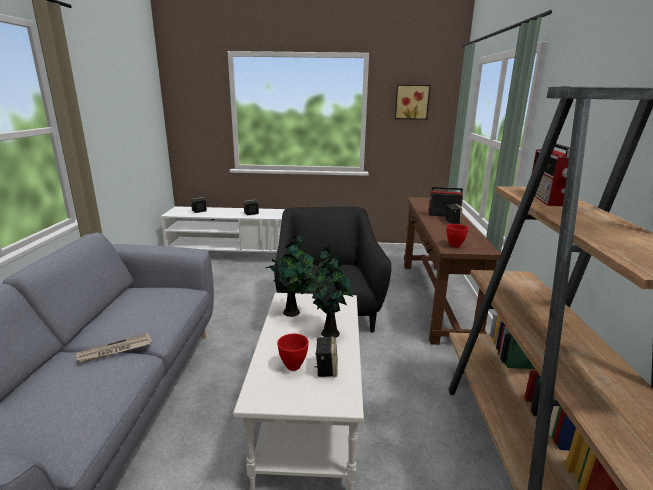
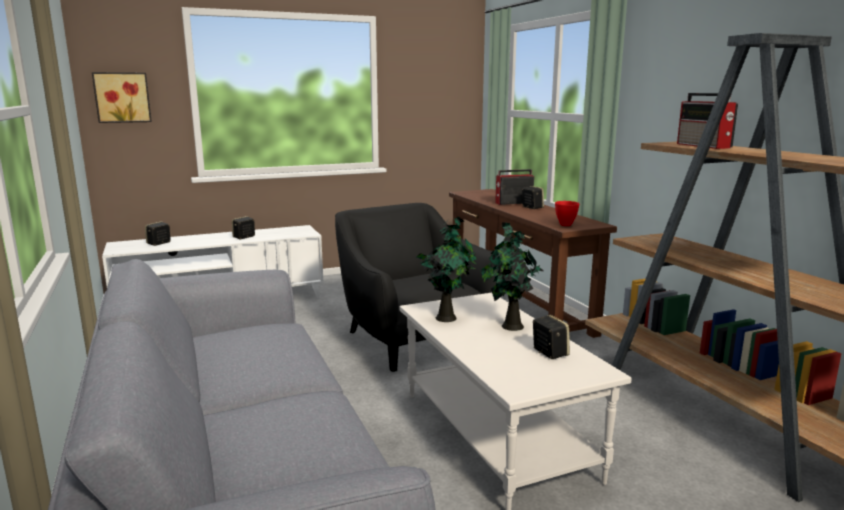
camera: 25 degrees left, 5 degrees down
(115, 350) = (284, 394): newspaper -> none
(292, 366) = (515, 358): red bowl -> none
(411, 102) = (429, 77): picture -> picture (122, 97)

